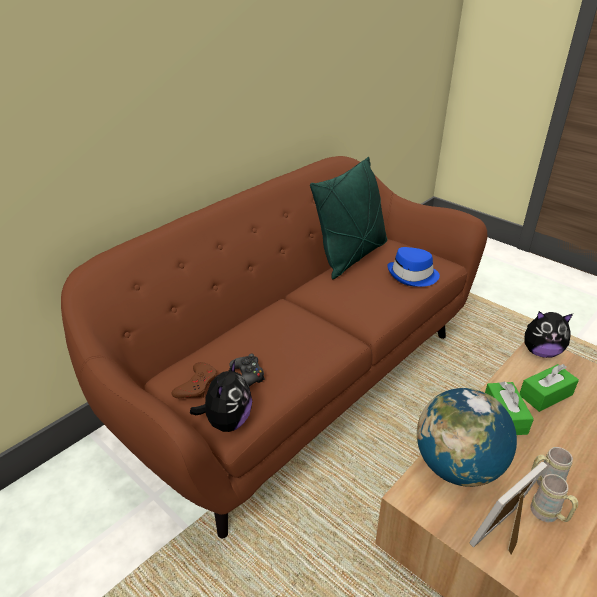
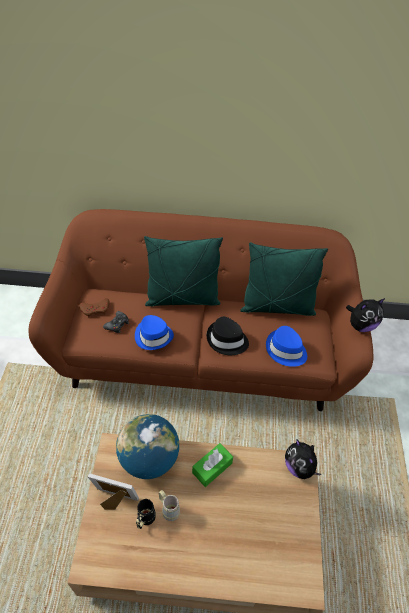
camera: 50 degrees right, 15 degrees up
(227, 421) = (81, 336): plush toy -> plush toy (360, 325)
(267, 308) = (182, 298): none -> green pillow
(300, 353) = (153, 336): none -> blue hat
(363, 304) = (227, 340): none -> black hat
(545, 395) = (253, 485): green tissue box -> none
(548, 516) = (145, 520): beige mug -> black mug

